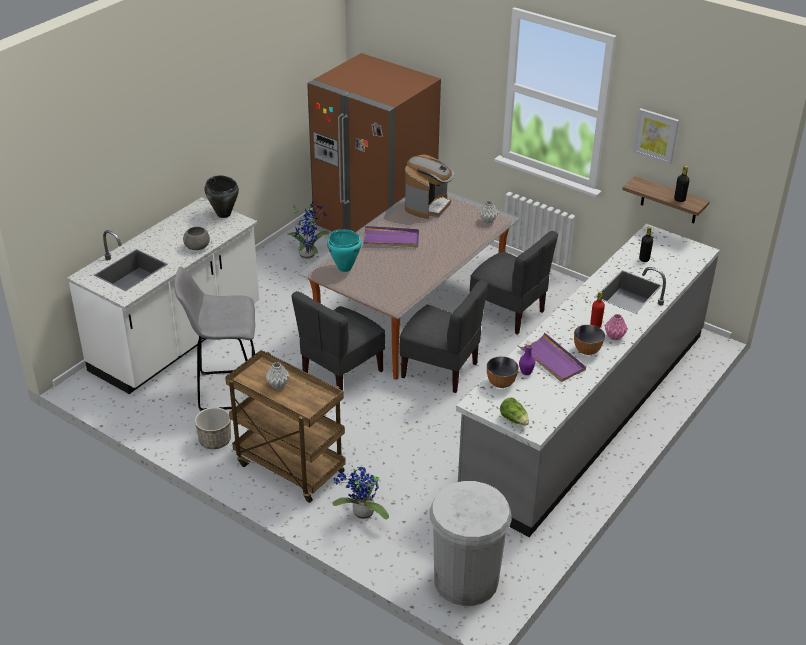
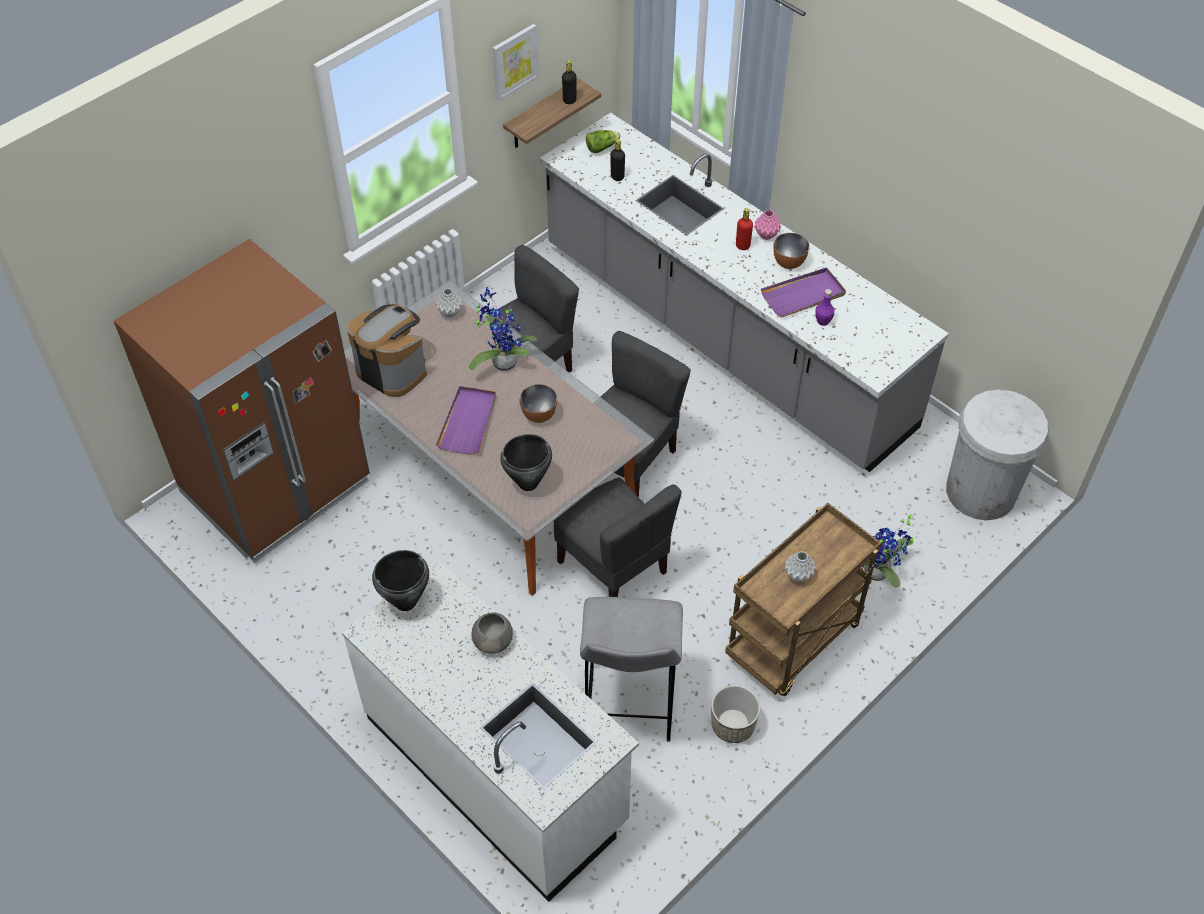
camera: 80 degrees left, 15 degrees up
(308, 254) = (316, 579): potted plant -> potted plant (502, 361)
(344, 268) = (528, 483): turquoise cooking pot -> black cooking pot
(500, 383) = (842, 346): bowl -> bowl (539, 415)
(514, 419) = (906, 346): lettuce -> lettuce (601, 147)

